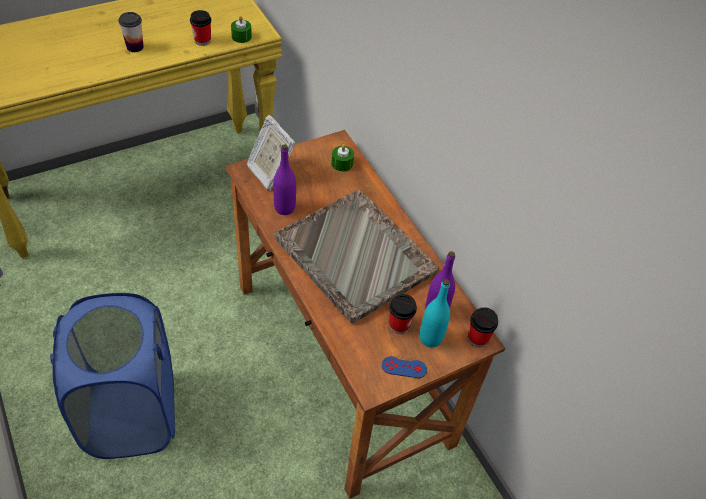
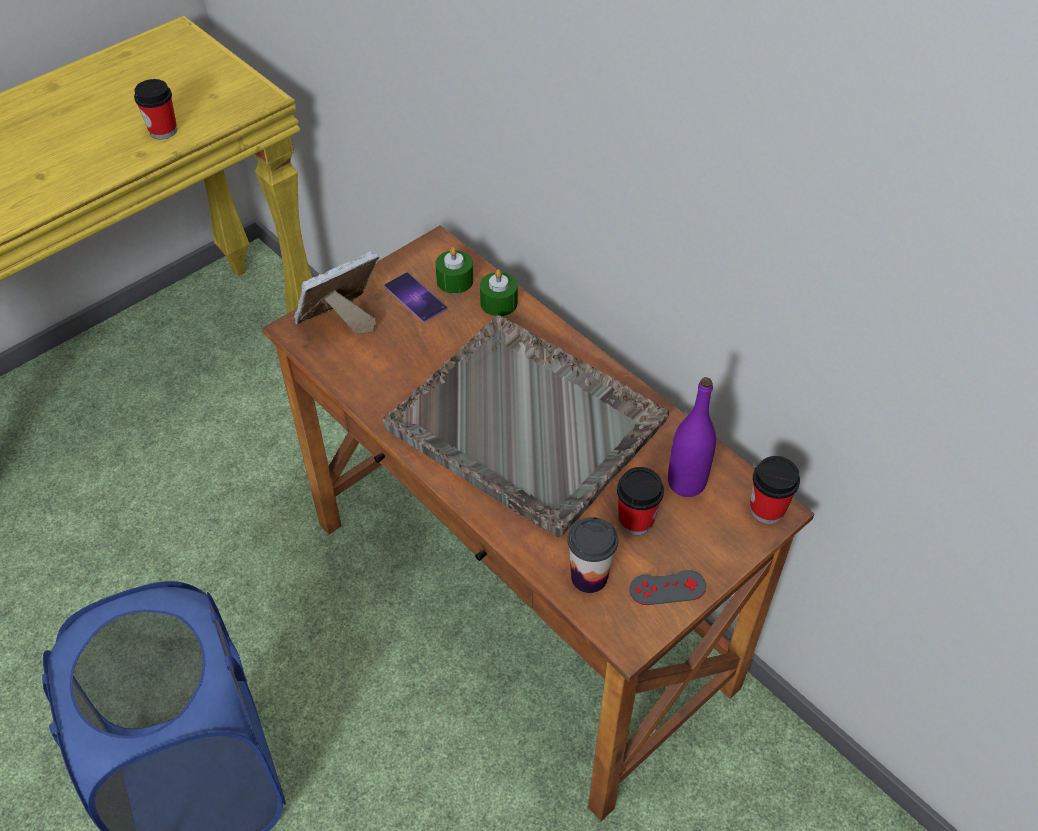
camera: 10 degrees left, 0 degrees up
(135, 47) = (50, 165): cup -> cup (589, 577)
(241, 36) = (227, 111): green candle -> green candle (499, 303)
(269, 172) = (341, 322): picture frame -> picture frame turned 105 degrees clockwise
(284, 208) = (385, 375): purple bottle -> none
(316, 168) = (415, 297): none -> phone
(404, 367) = (667, 588): blue game controller -> grey game controller
(430, 338) = (693, 529): turquoise bottle -> none

